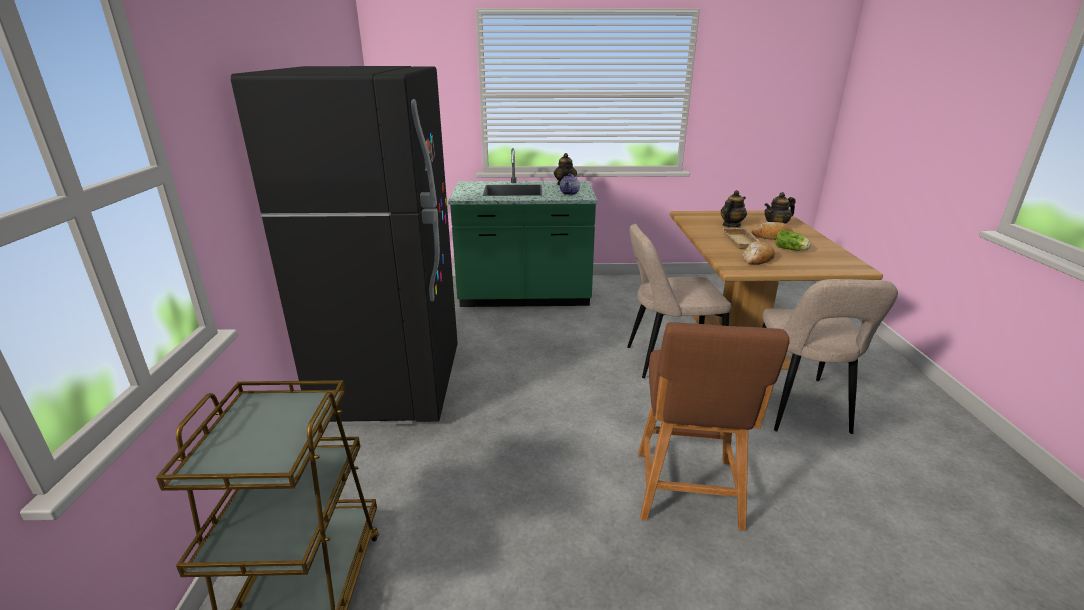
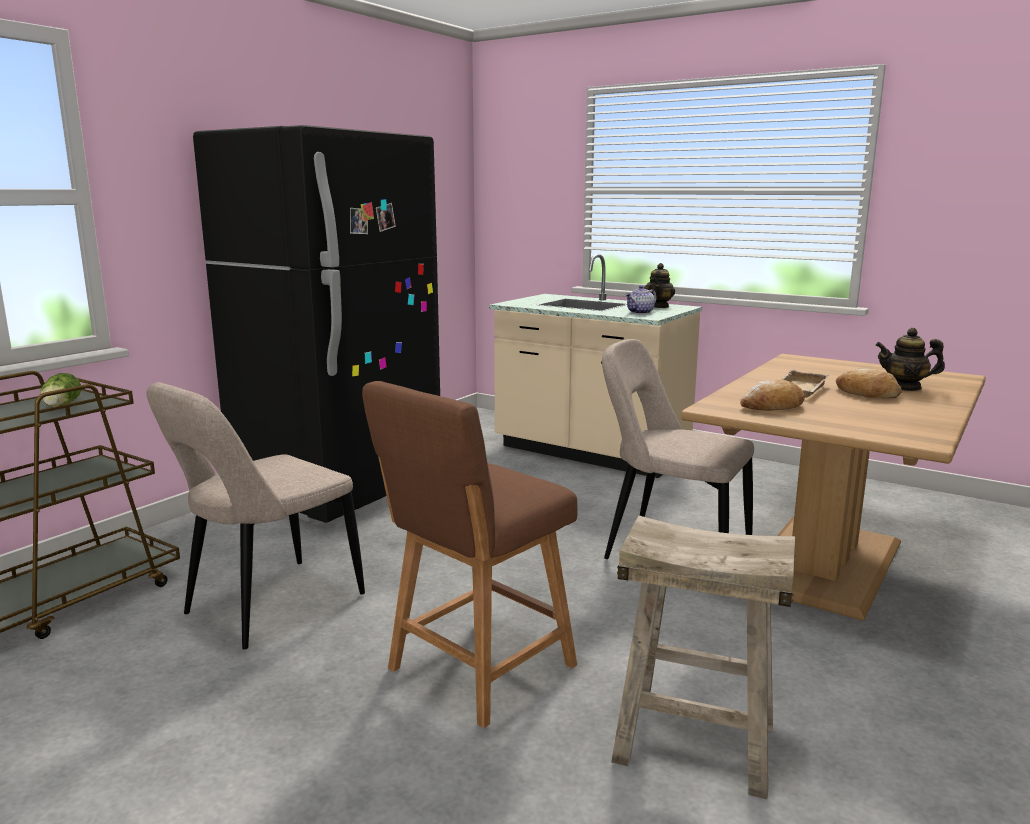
camera: 35 degrees right, 10 degrees down
(525, 297) = (590, 453): green counter -> beige counter
(731, 225) = (833, 375): teapot -> none
(791, 249) = (860, 408): lettuce -> lettuce (60, 406)
(799, 407) = (782, 656): beige chair -> beige chair (267, 607)
(835, 480) = (695, 741): none -> beige stool

